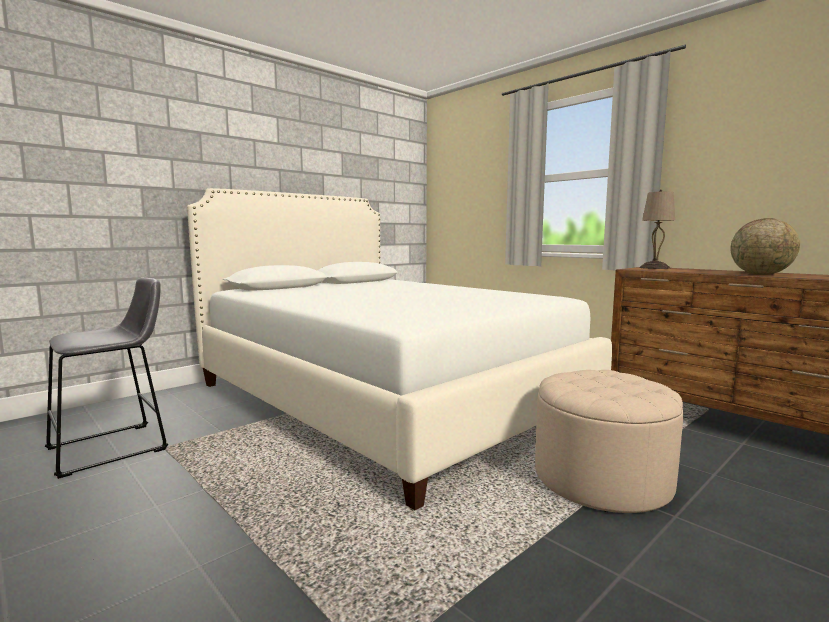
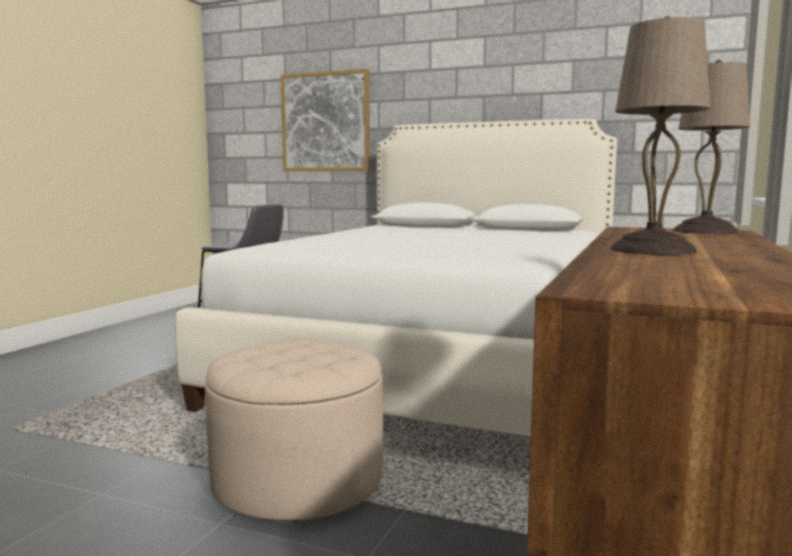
camera: 65 degrees right, 0 degrees up
(98, 174) = (325, 122): none -> picture
(761, 274) = (651, 250): globe -> beige table lamp

